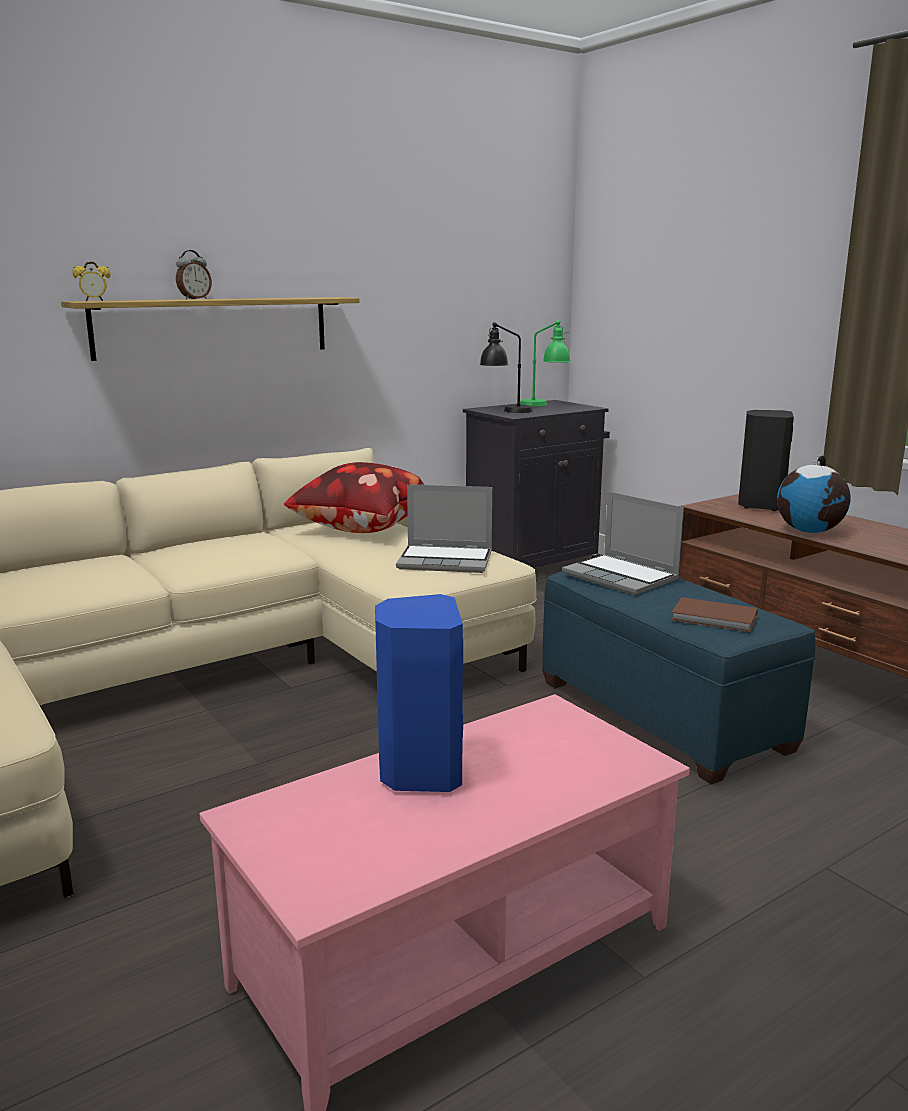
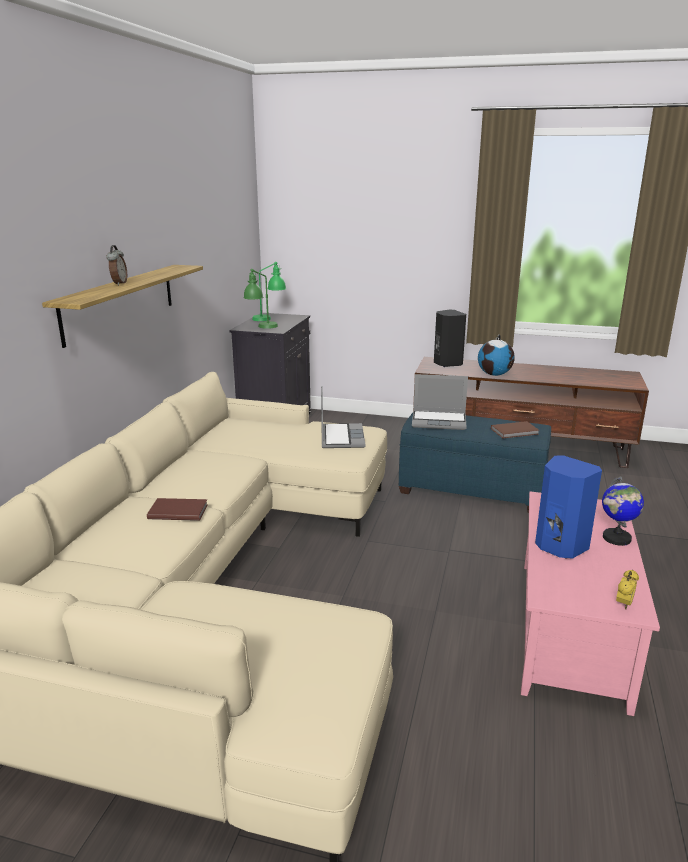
camera: 40 degrees left, 5 degrees up
(94, 301) = (79, 299): alarm clock -> alarm clock (624, 604)
(115, 575) = (177, 511): none -> brown book
(361, 531) = (250, 431): pillow -> none
(446, 561) = (341, 437): laptop -> laptop turned 60 degrees counterclockwise
(505, 411) = (261, 327): black table lamp -> green table lamp
(538, 802) = (616, 538): none -> globe

